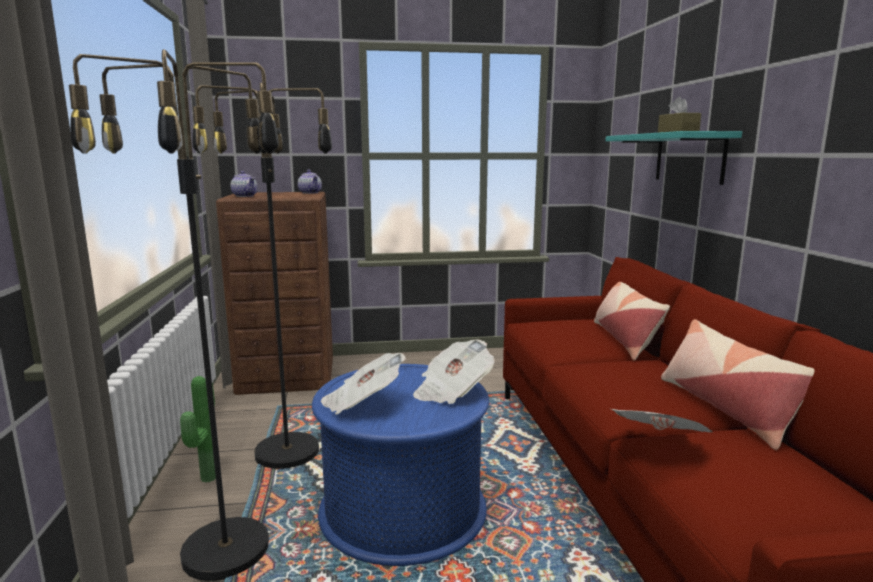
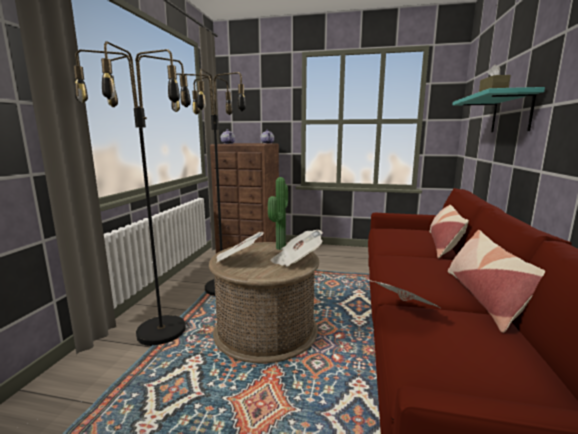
camera: 20 degrees right, 0 degrees up
(205, 478) = (175, 294): potted plant -> potted plant (278, 248)
(403, 508) = (266, 330): blue coffee table -> brown coffee table

